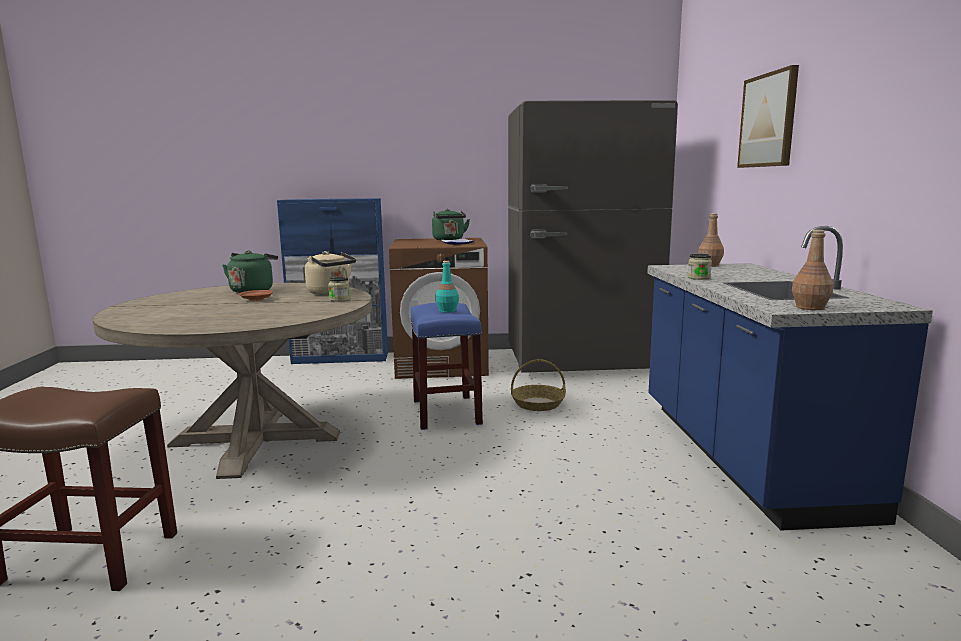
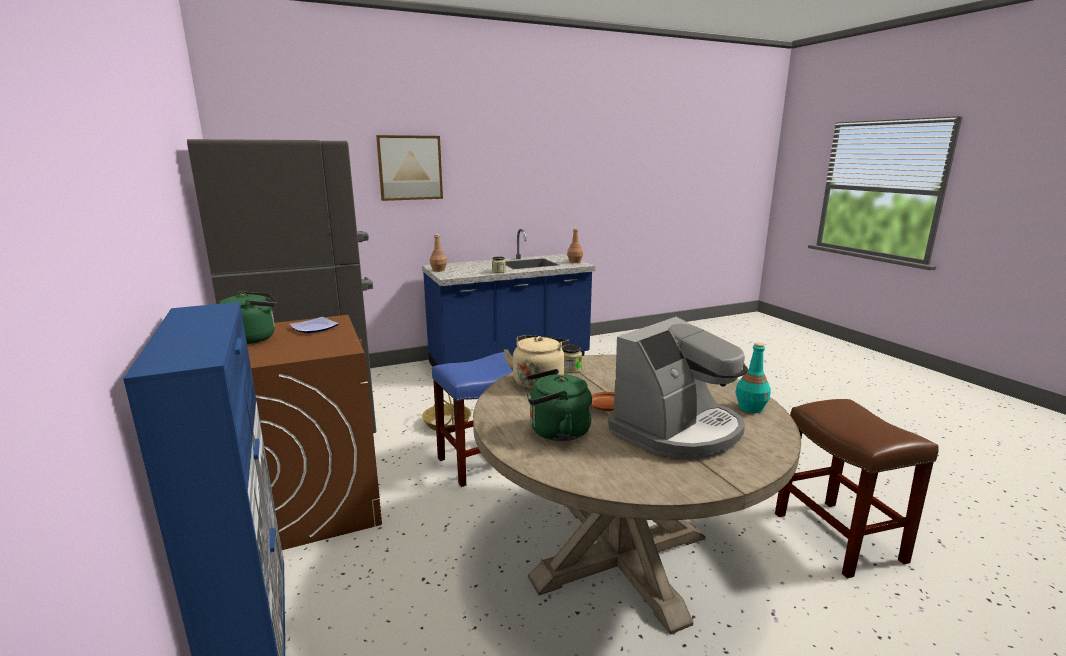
camera: 110 degrees left, 5 degrees up
(190, 306) = (677, 430): none -> coffee machine
(447, 311) = (483, 363): turquoise bottle -> turquoise bottle (750, 408)

